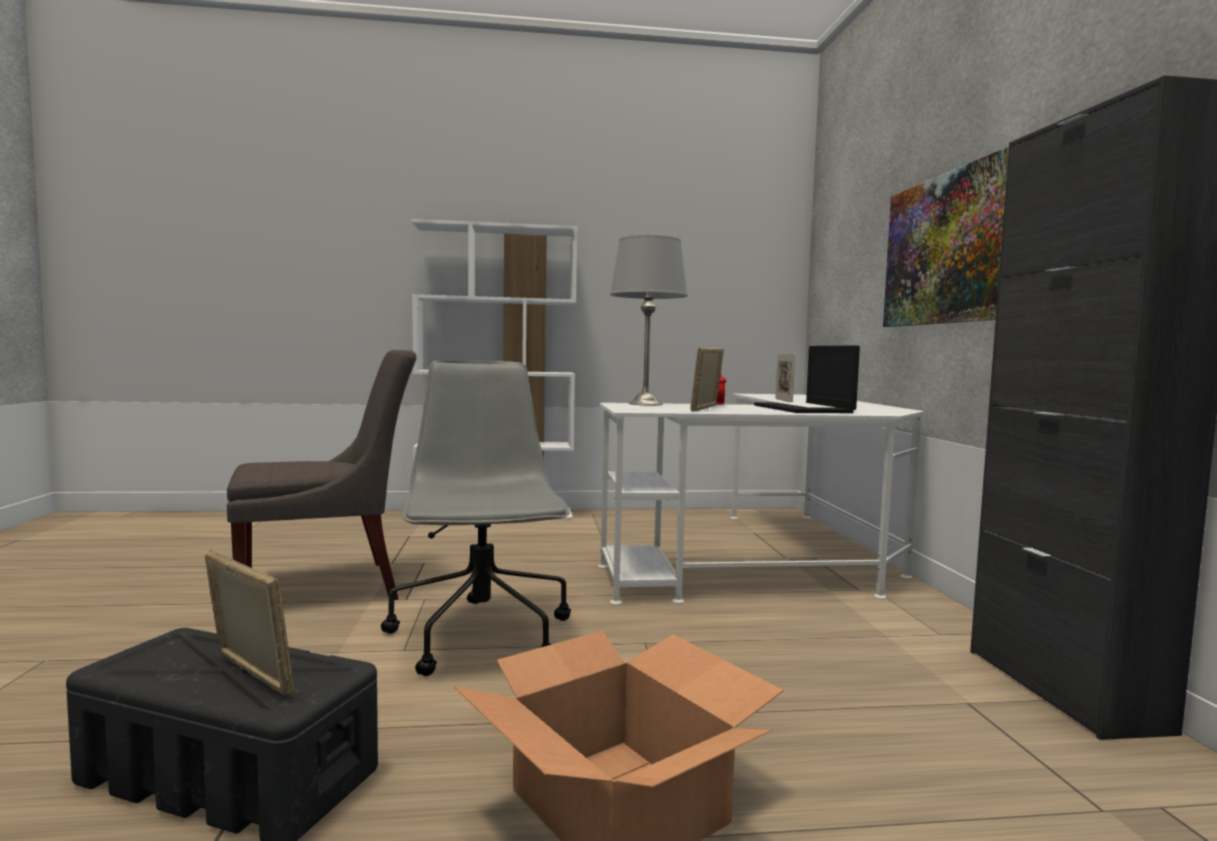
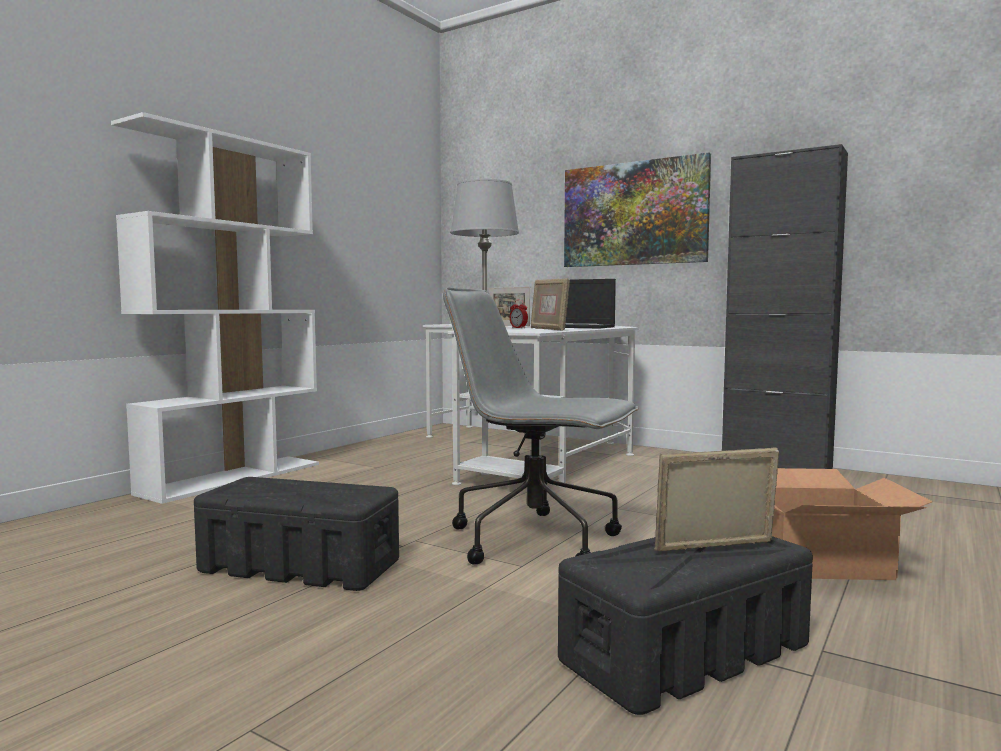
camera: 50 degrees left, 0 degrees up
(327, 587) = (301, 566): grey chair -> black storage box

